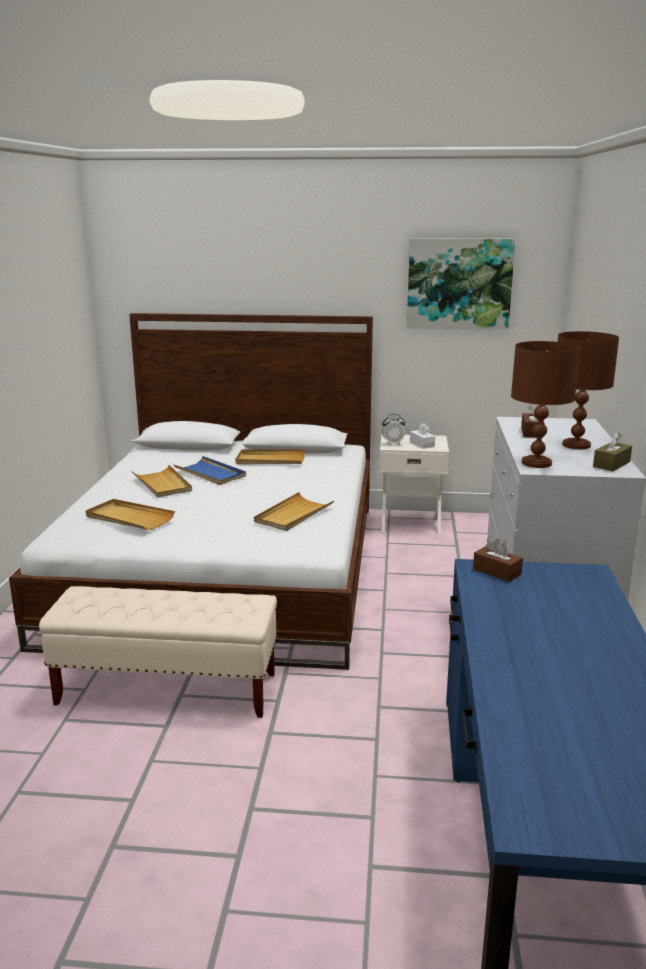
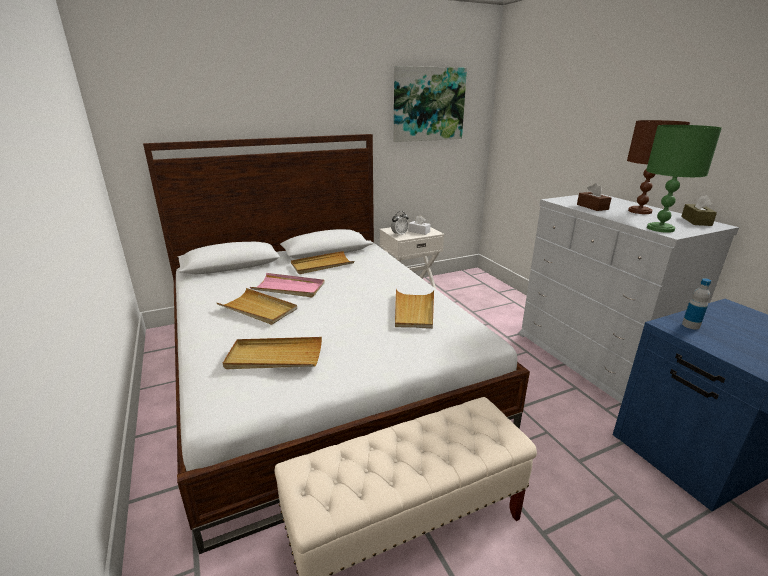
camera: 30 degrees left, 5 degrees up
(210, 473) = (289, 288): blue tray -> pink tray
(497, 571) = (690, 325): brown tissue box -> bottle
(535, 463) = (659, 228): brown table lamp -> green table lamp

